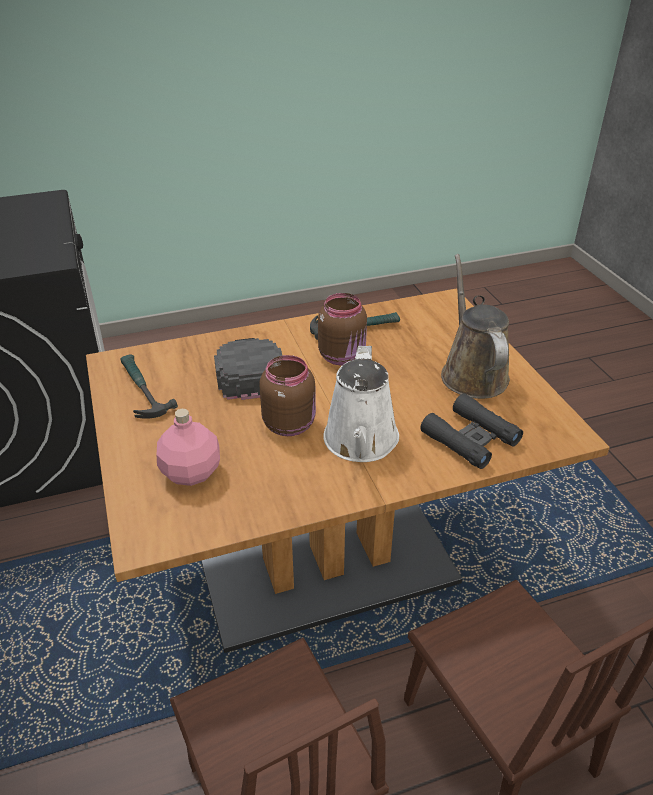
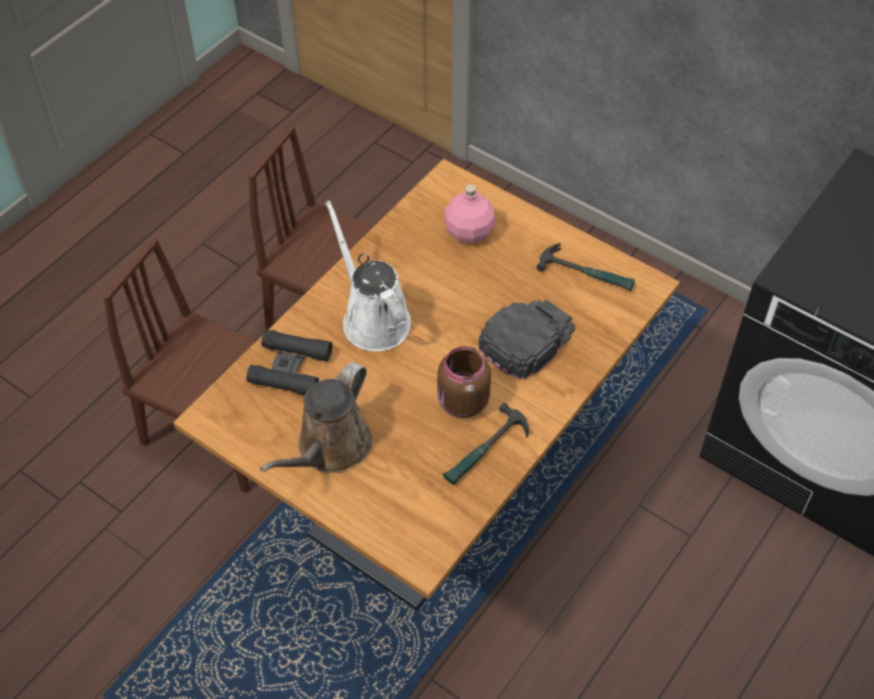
camera: 145 degrees right, 15 degrees up
(248, 371) = (527, 339): black cap -> black cap turned 90 degrees counterclockwise
(290, 423) = (440, 306): brown jar -> none
(472, 373) = (330, 448): brown watering can -> brown watering can turned 75 degrees clockwise

